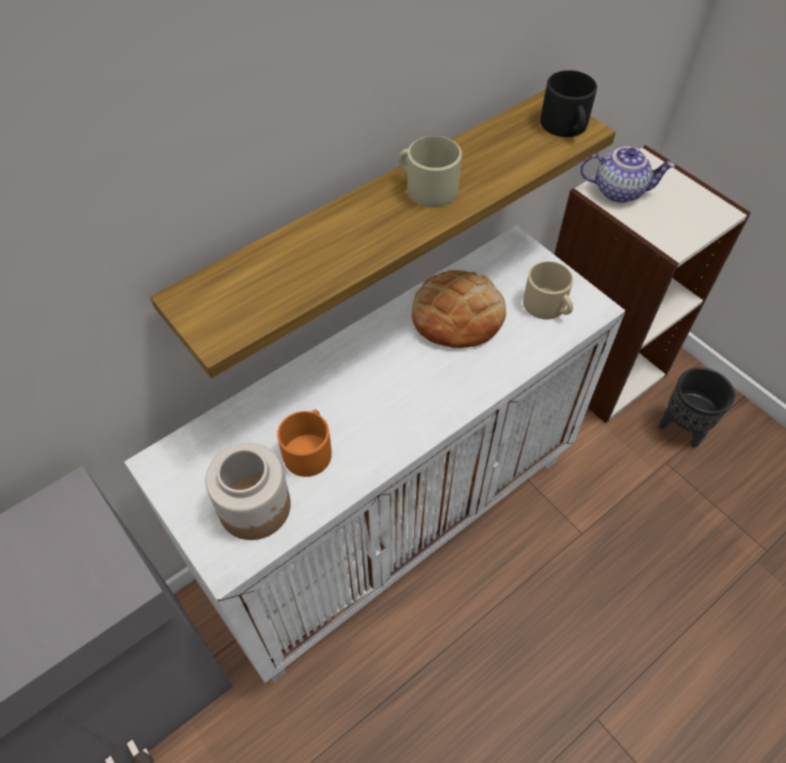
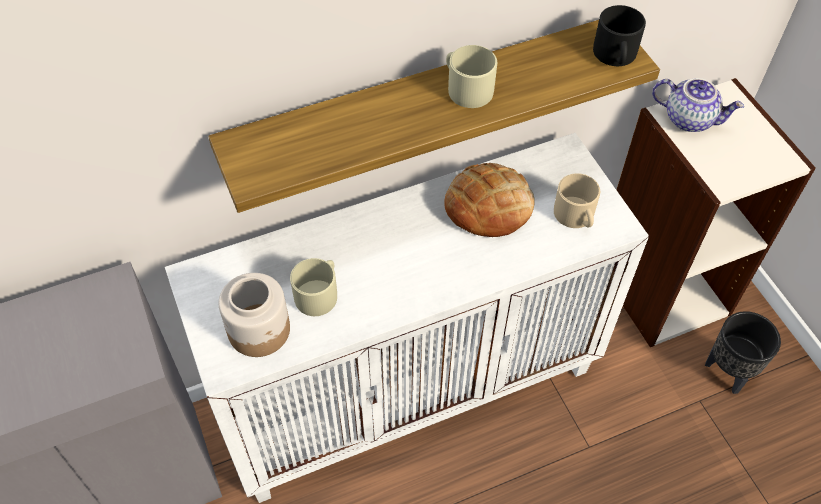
camera: 15 degrees right, 0 degrees up
(309, 449) = (319, 293): orange mug -> beige mug

